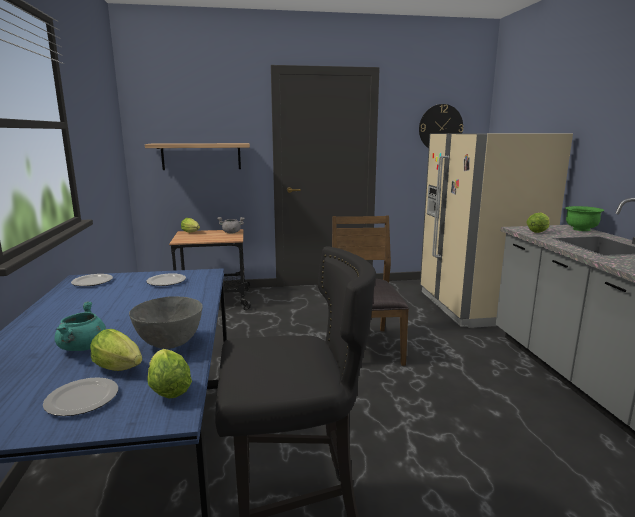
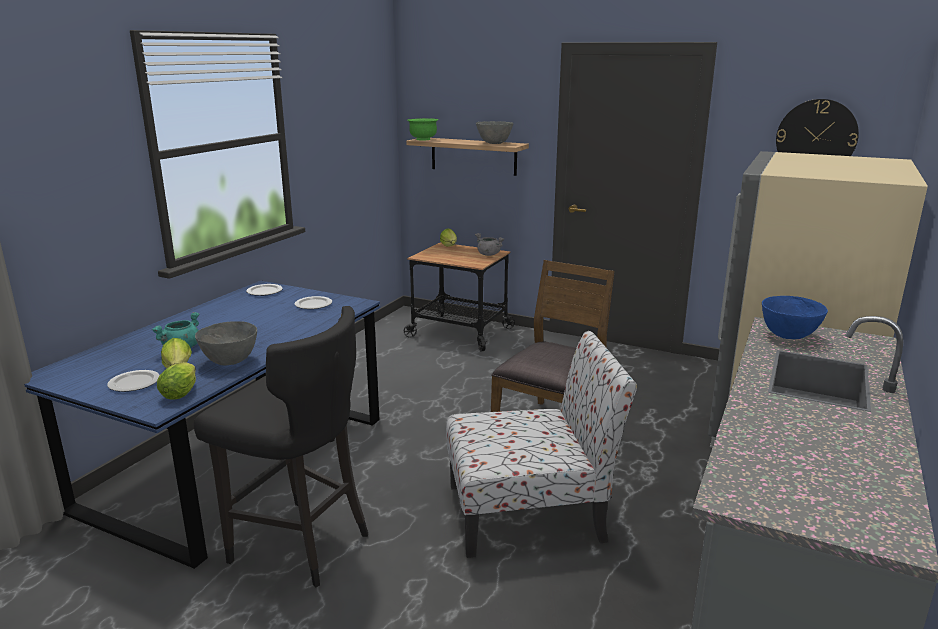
camera: 35 degrees right, 5 degrees up
(225, 143) = (494, 143): none -> grey bowl
(426, 405) = (529, 512): none -> chair
(538, 231) = (788, 336): lettuce -> blue bowl
(580, 229) = (872, 348): green bowl -> green bowl (423, 139)

